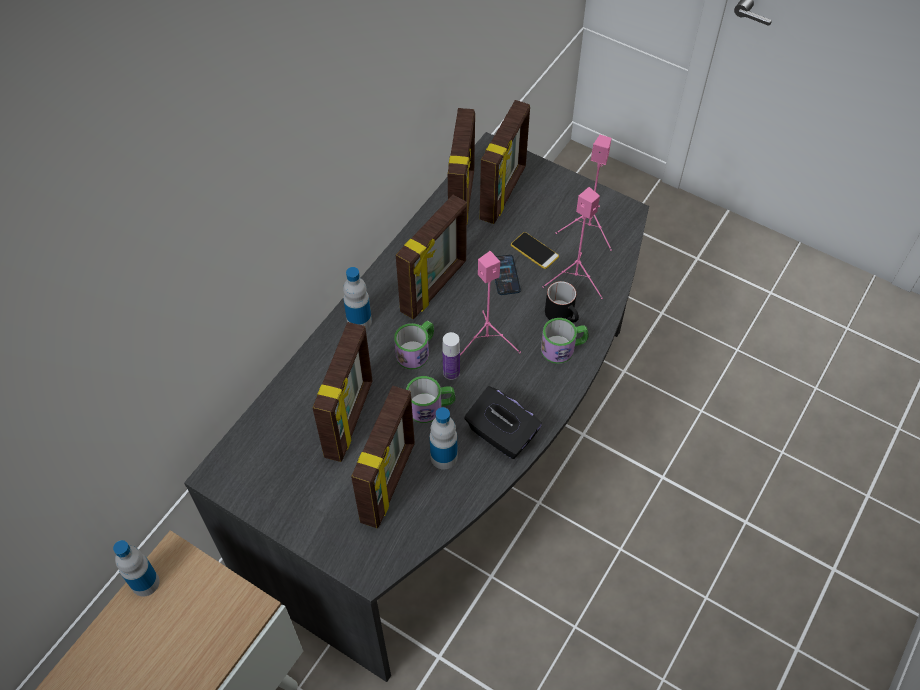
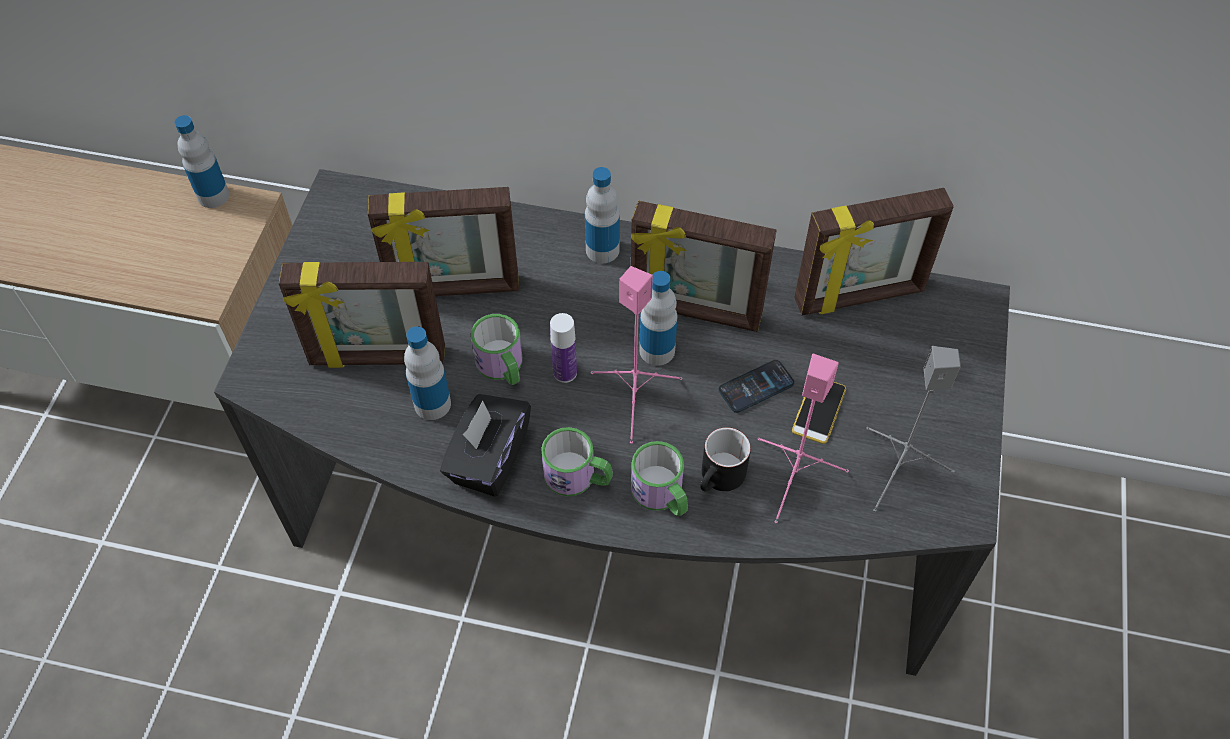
camera: 70 degrees right, 0 degrees up
(416, 351) = (583, 324): mug -> mug (578, 477)
(456, 317) = (657, 350): none -> bottle
(504, 193) = (904, 342): picture frame -> none
(589, 230) = (898, 470): pink speaker -> grey speaker

